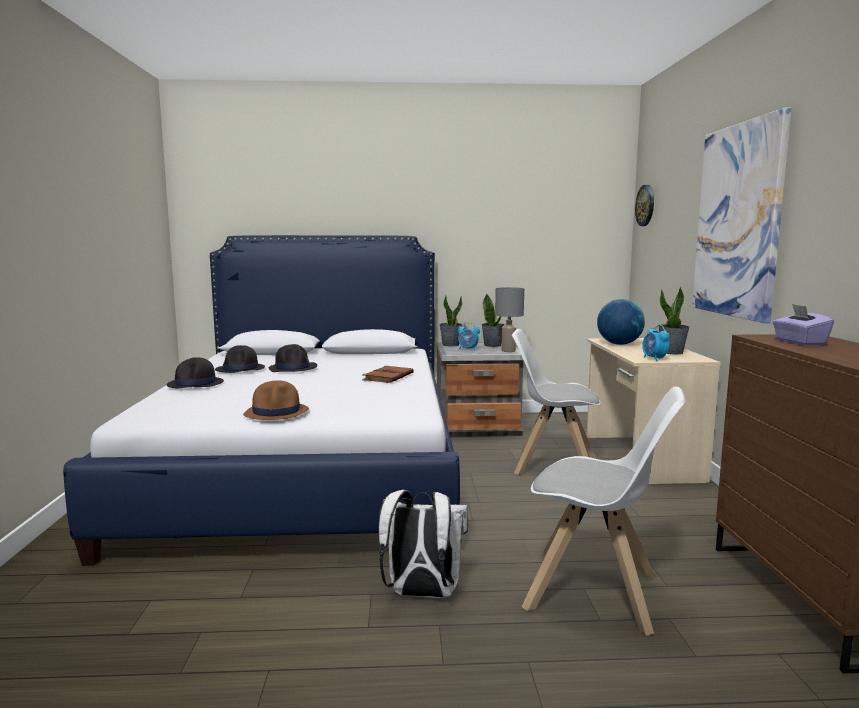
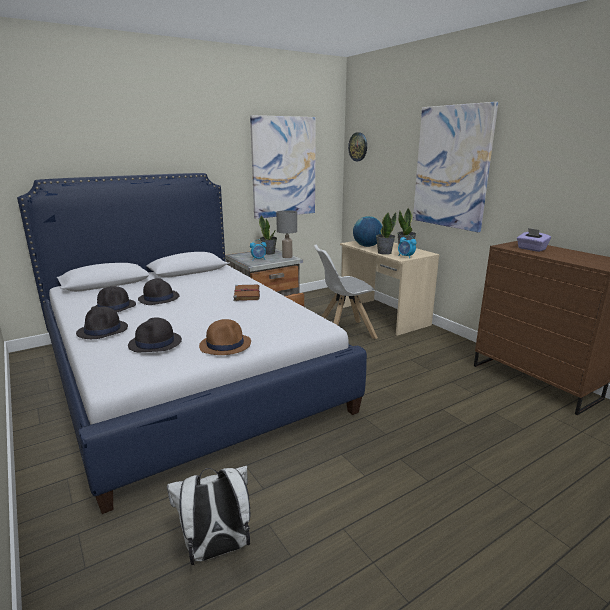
camera: 30 degrees left, 10 degrees up
(214, 399) = (155, 343): none -> black hat
(421, 594) = (369, 443): white backpack -> white backpack (217, 550)
(450, 345) = (239, 256): potted plant -> potted plant (384, 252)
(531, 234) = (284, 167): none -> picture
(596, 593) = (451, 410): chair -> none

